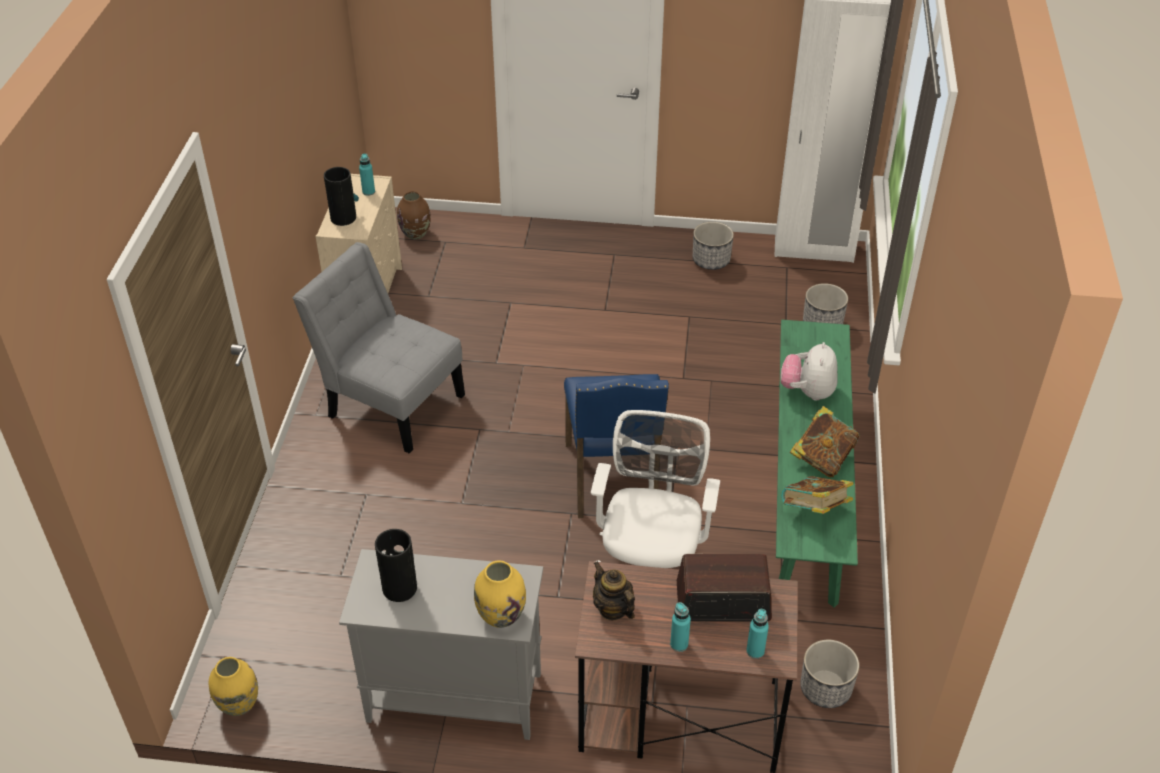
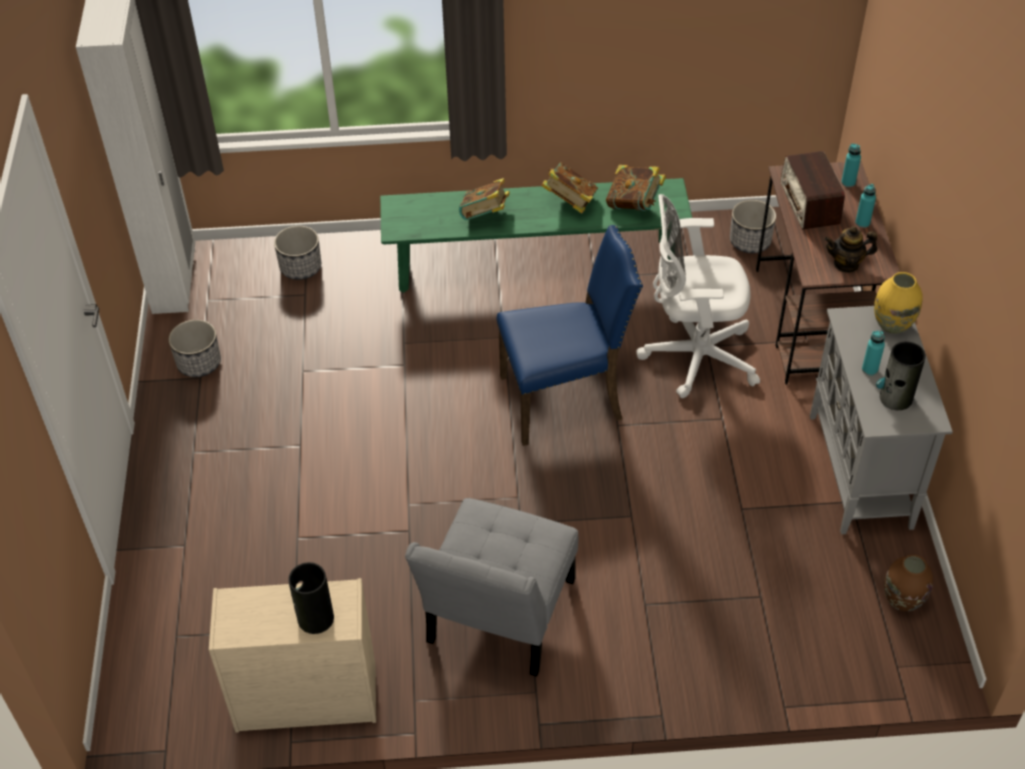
camera: 100 degrees left, 5 degrees up
(238, 704) = (942, 637): yellow vase -> none
(368, 192) = (252, 605): turquoise bottle -> turquoise bottle (869, 369)
(416, 233) = (159, 676): brown vase -> brown vase (902, 600)
(612, 608) = (846, 264): teapot -> teapot turned 45 degrees clockwise
(807, 392) = (485, 217): plush toy -> book

